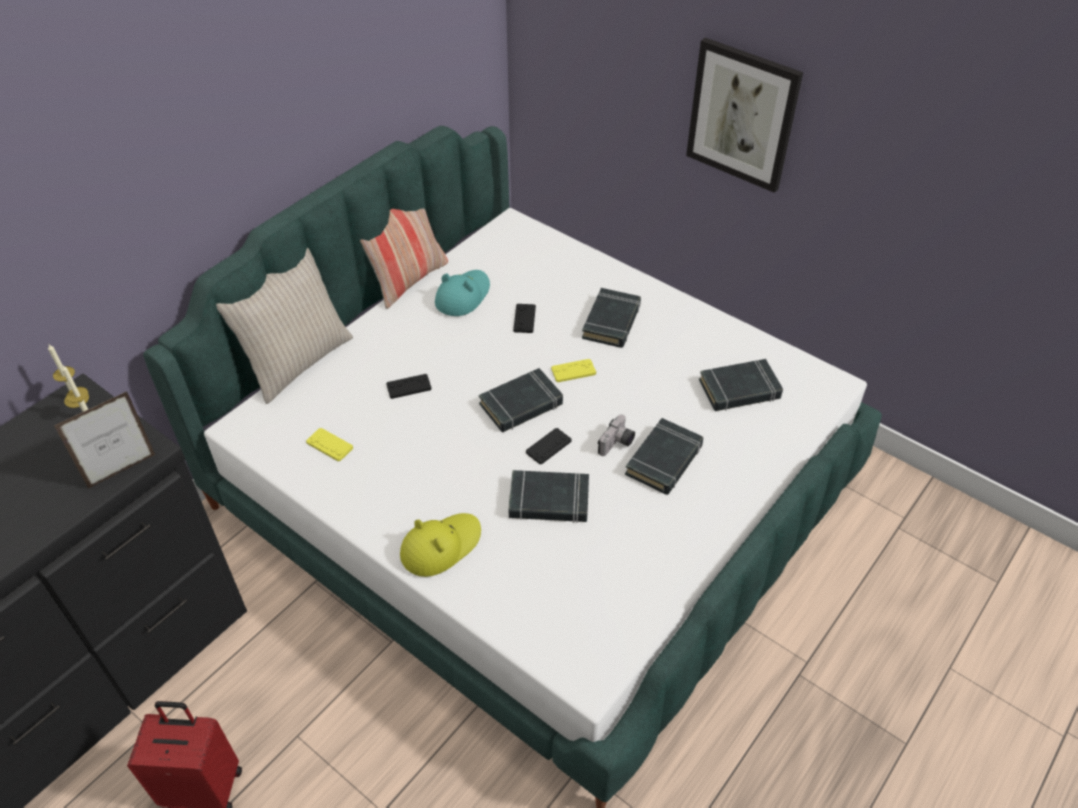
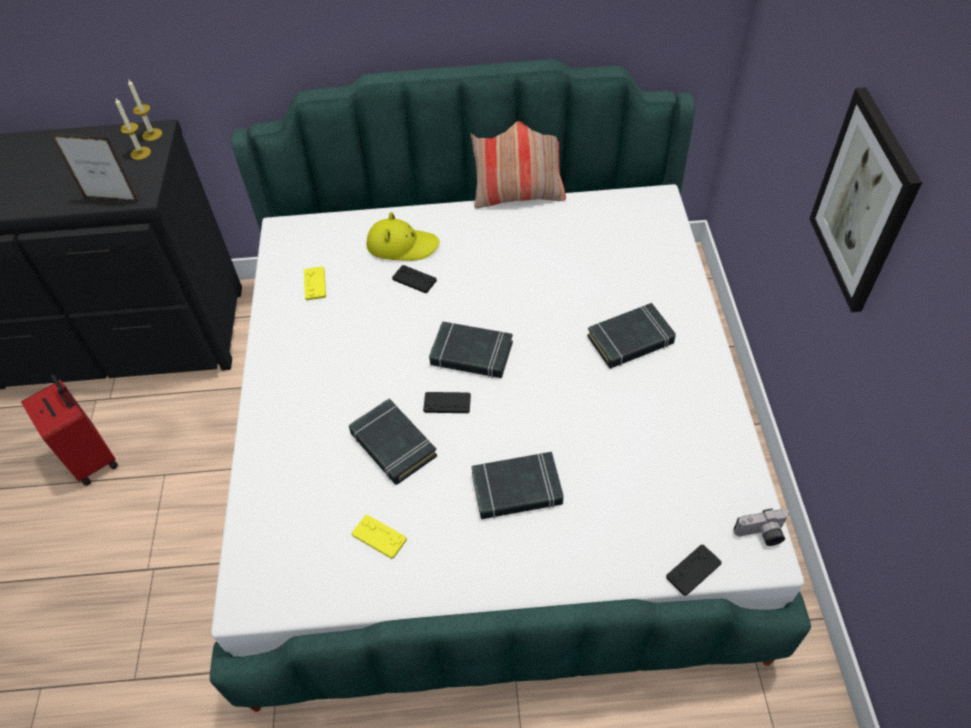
camera: 50 degrees right, 5 degrees up
(297, 361) = (371, 207): beige pillow -> none
(440, 546) = (286, 414): yellow hat -> yellow hat (402, 245)
(463, 296) = (541, 235): turquoise hat -> none
(524, 319) = (563, 287): black game controller -> black game controller (693, 570)
(573, 371) = (544, 358): yellow game controller -> yellow game controller (379, 537)
(617, 444) = (499, 445): camera -> camera (761, 535)
(739, 390) = (663, 485): black book -> none

